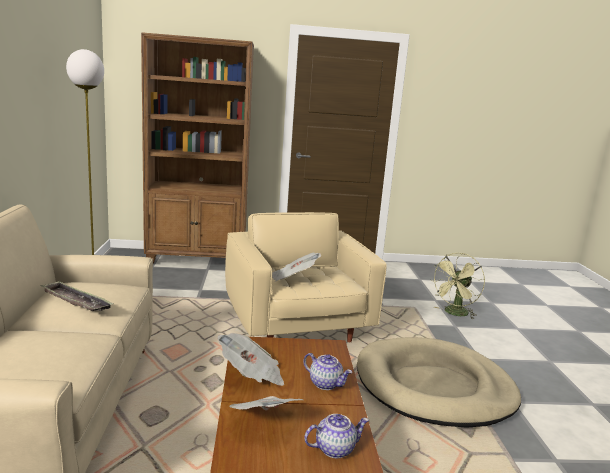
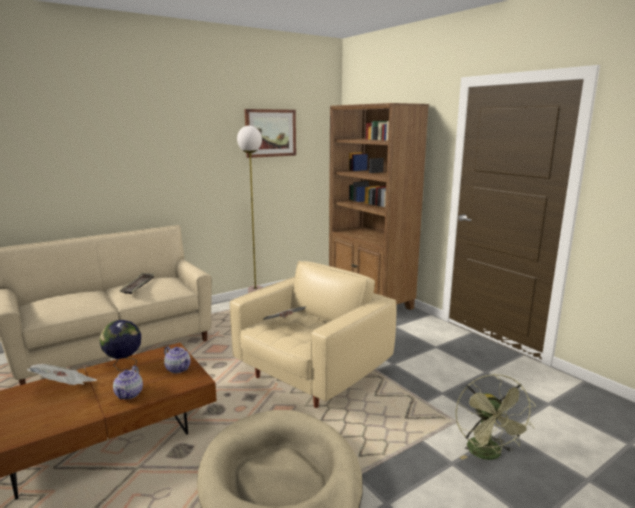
camera: 60 degrees right, 0 degrees up
(66, 61) = (270, 133): none -> picture
(251, 376) = (124, 366): newspaper -> globe
(335, 448) = (37, 422): teapot -> teapot (178, 369)
(454, 313) = (488, 454): green fan -> green fan turned 105 degrees counterclockwise

